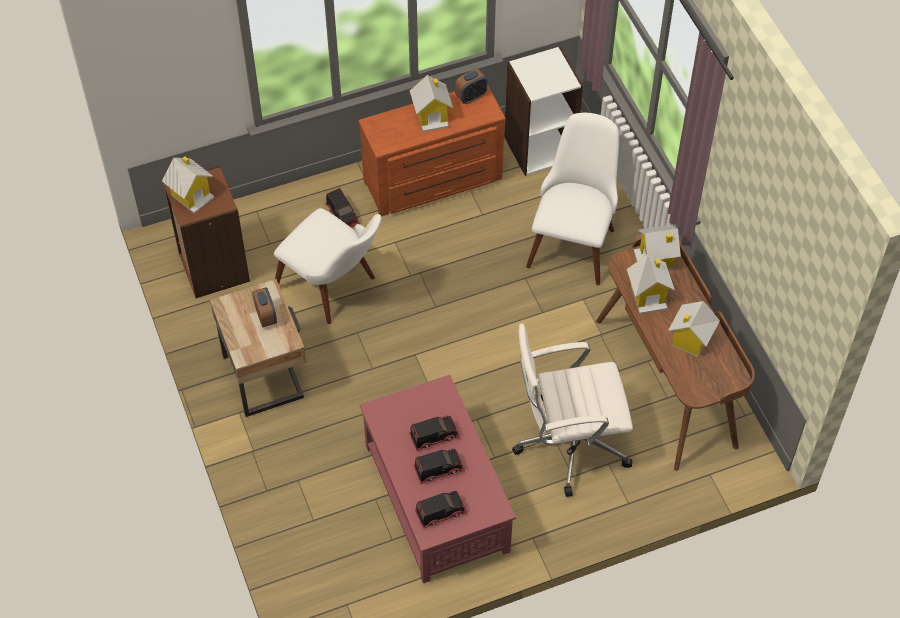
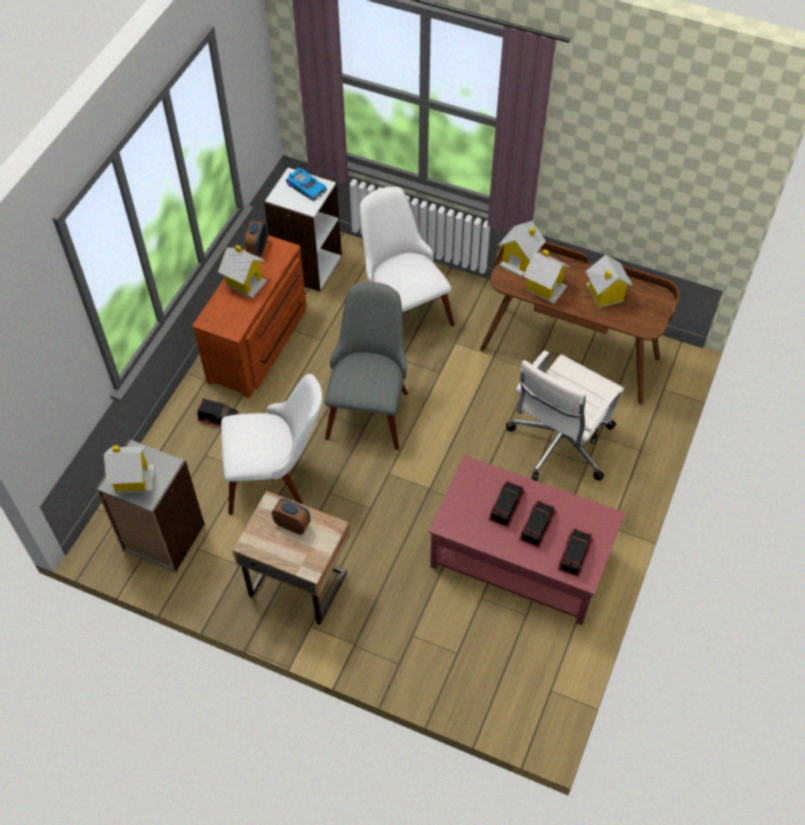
camera: 45 degrees left, 0 degrees up
(213, 268) = (163, 538): brown bookcase -> grey bookcase
(460, 293) = (370, 405): none -> grey chair
(554, 73) = (307, 187): none -> toy car

